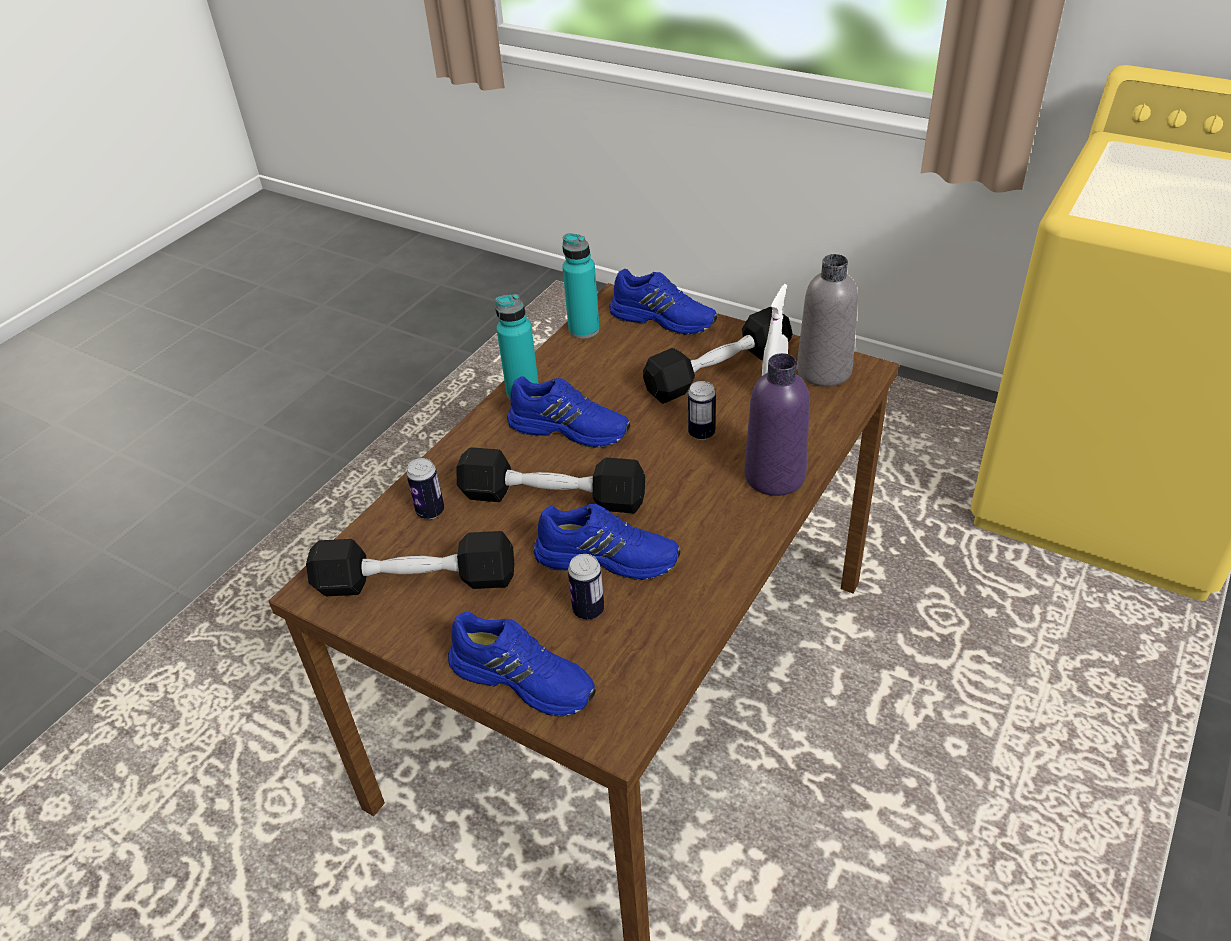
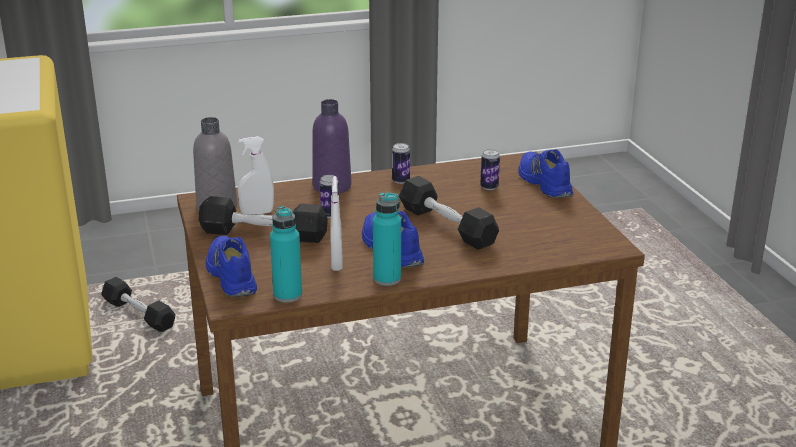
camera: 140 degrees left, 15 degrees down
(416, 581) = (557, 227): black dumbbell -> black dumbbell (139, 314)
(430, 511) = (519, 249): can -> can (400, 180)
(594, 381) = (337, 263): none -> white spray bottle
(607, 557) = (455, 197): blue shoe -> none

